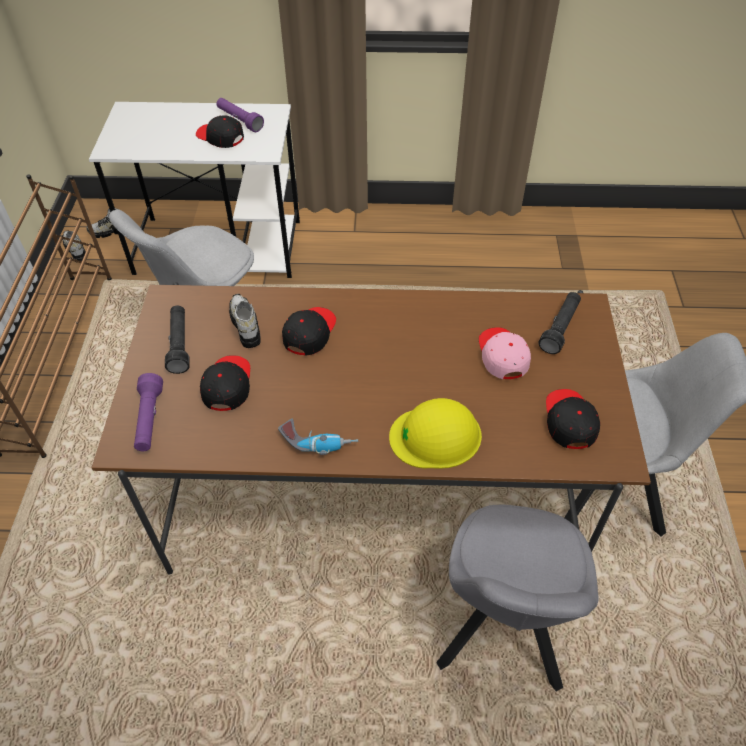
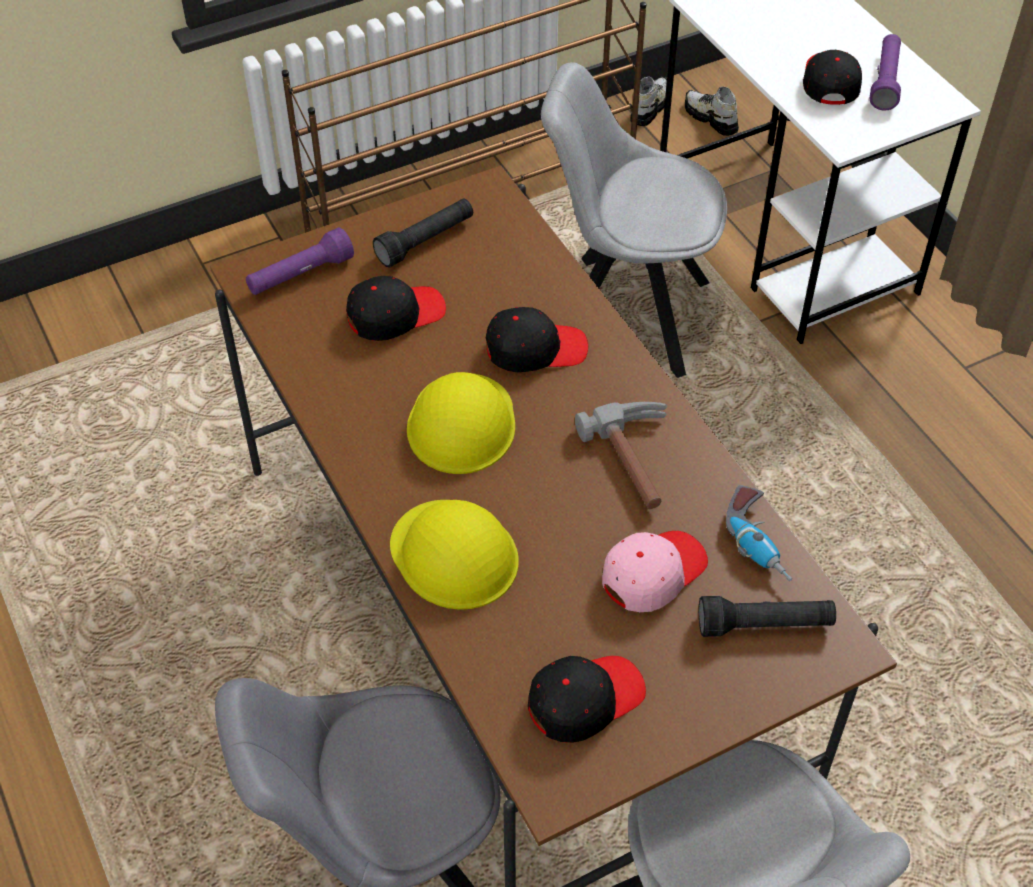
camera: 60 degrees right, 0 degrees up
(245, 326) = (500, 283): shoe -> none
(318, 441) = (368, 439): power drill -> power drill (760, 542)
(340, 391) = (461, 423): none -> yellow hard hat
(423, 326) = (640, 460): none -> hammer

